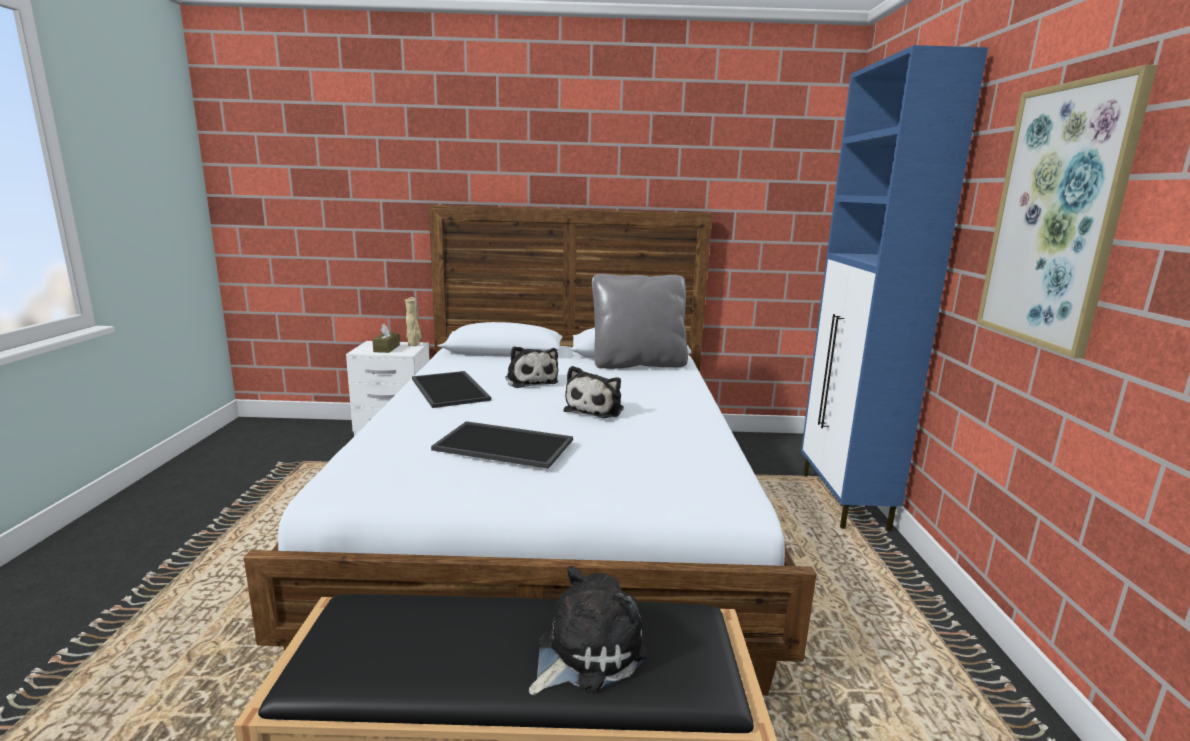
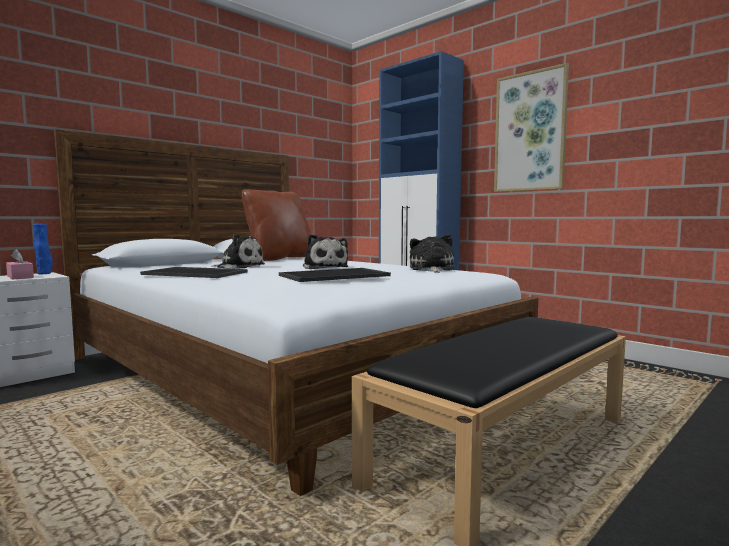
camera: 45 degrees left, 10 degrees down
(386, 348) = (20, 277): brown tissue box -> pink tissue box
(414, 345) = (45, 273): beige vase -> blue vase
(585, 653) = (537, 334): plush toy -> plush toy (431, 269)
(638, 364) = (280, 258): grey pillow -> brown pillow

